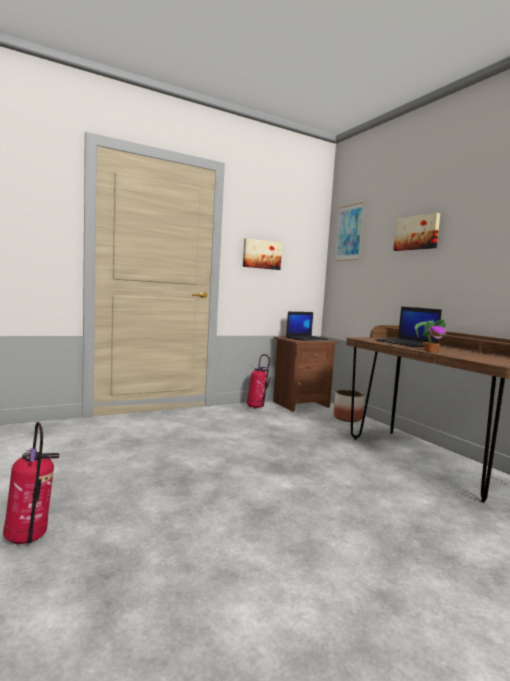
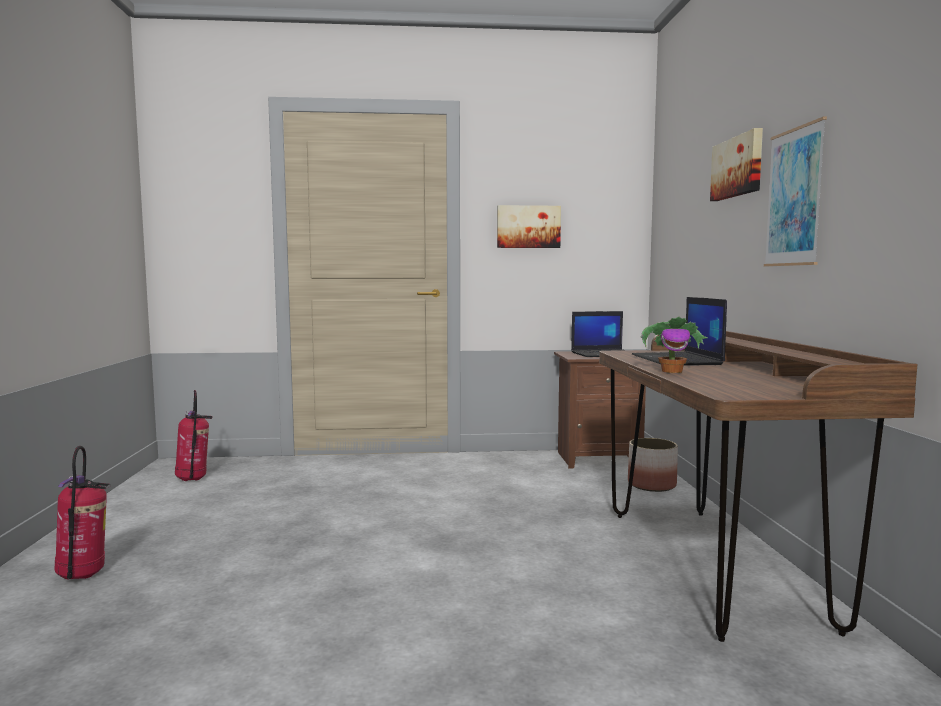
camera: 25 degrees right, 0 degrees up
(256, 407) = (520, 459): fire extinguisher -> fire extinguisher (193, 480)
(349, 233) = (671, 177): picture -> picture (794, 197)

